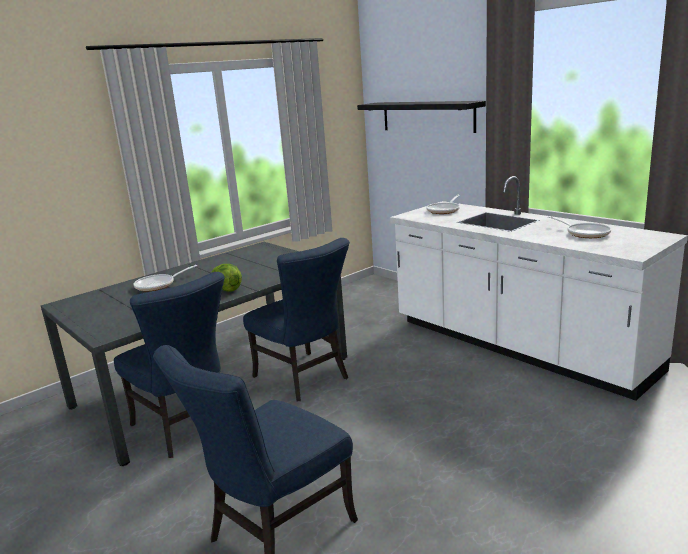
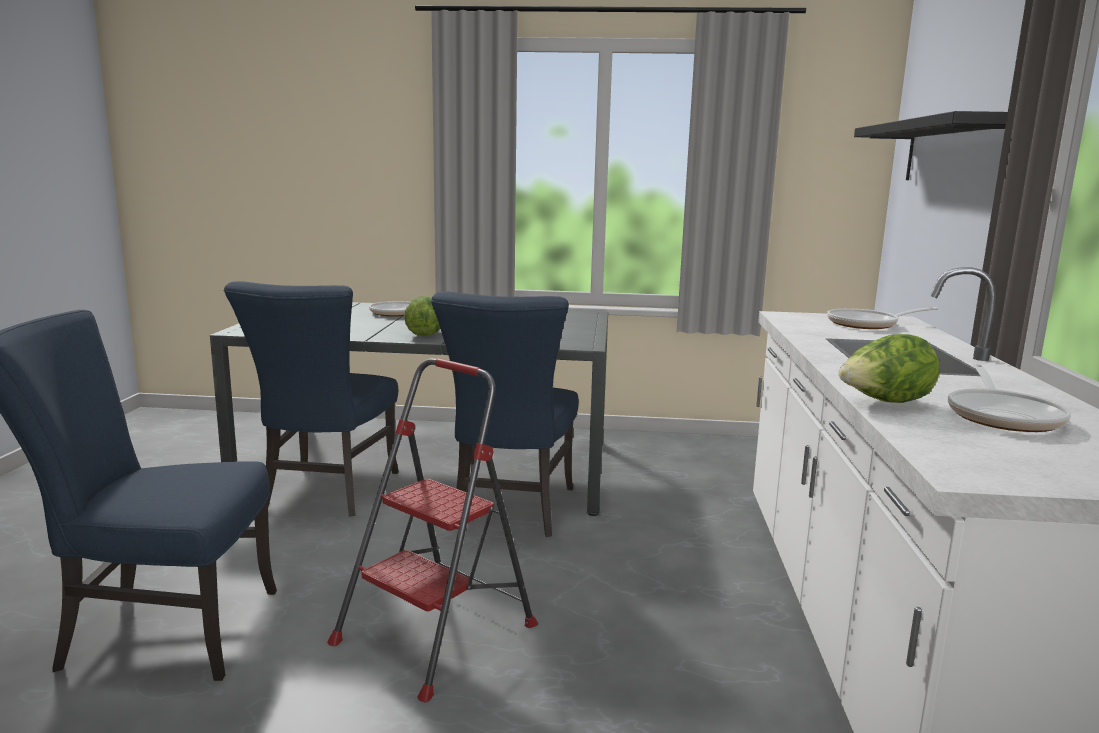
camera: 45 degrees right, 5 degrees down
(392, 438) = (440, 630): none -> red step ladder
(554, 241) = (884, 403): none -> lettuce

